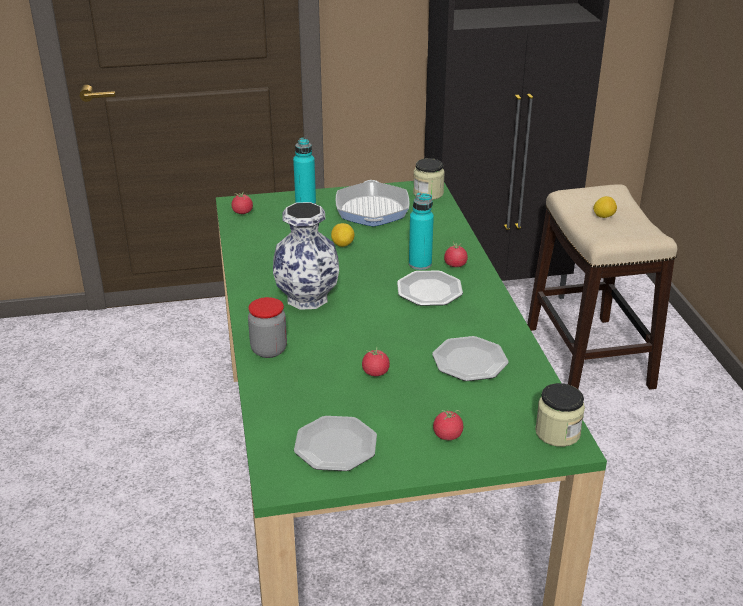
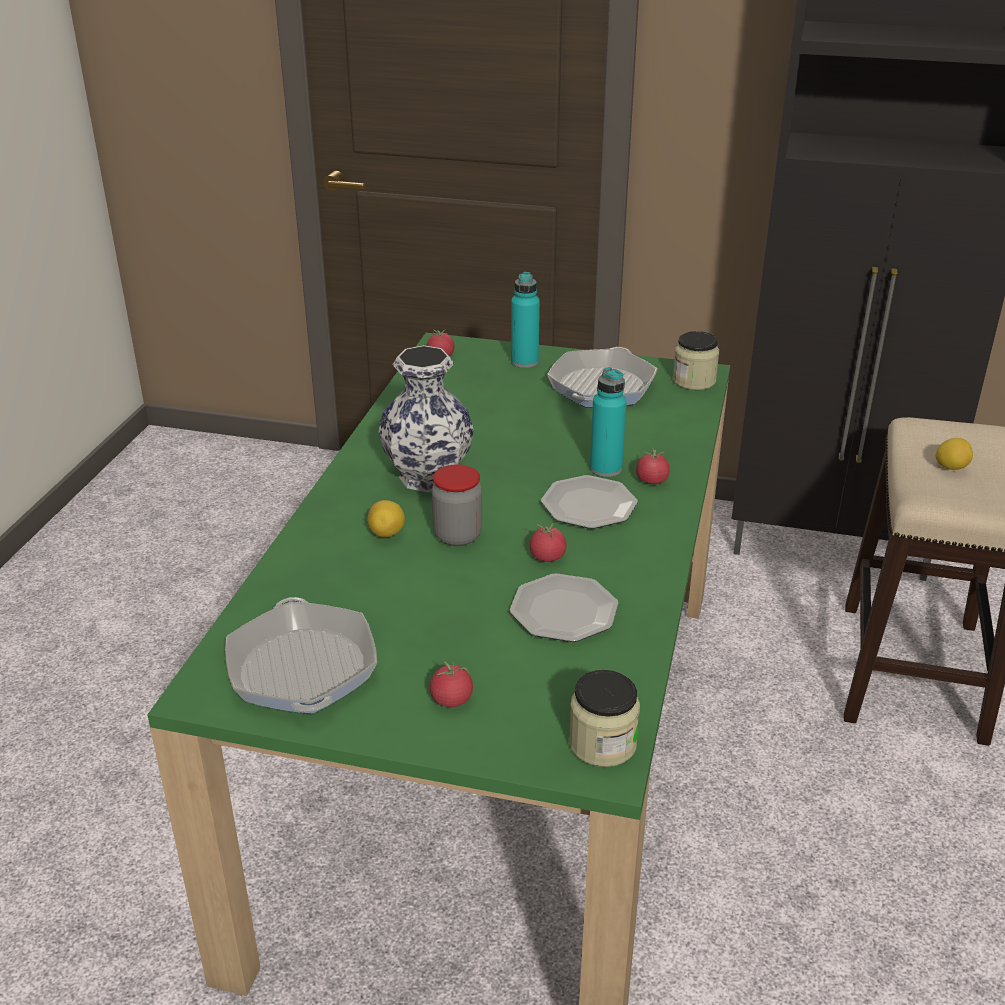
camera: 25 degrees right, 0 degrees up
(269, 350) = (329, 528): jar -> jar (457, 536)
(335, 446) = (302, 668): plate -> frying pan
(342, 245) = (527, 422): lemon -> lemon (387, 534)
(375, 372) = (430, 591): tomato -> tomato (547, 557)

